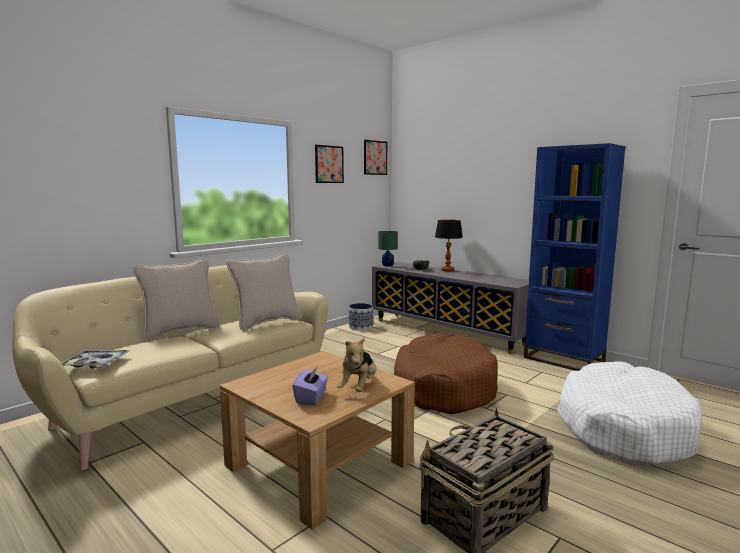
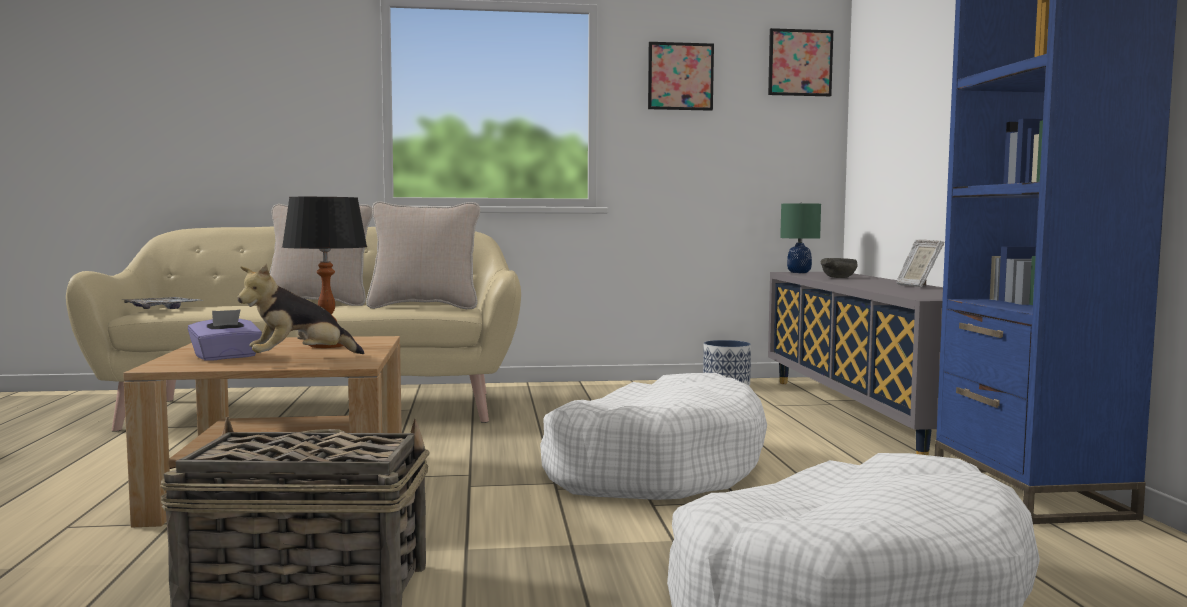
camera: 40 degrees right, 5 degrees down
(444, 387) = (655, 468): brown dog bed -> white dog bed
(447, 270) = (887, 281): table lamp -> table lamp (327, 345)
(472, 273) = (918, 286): none -> picture frame

